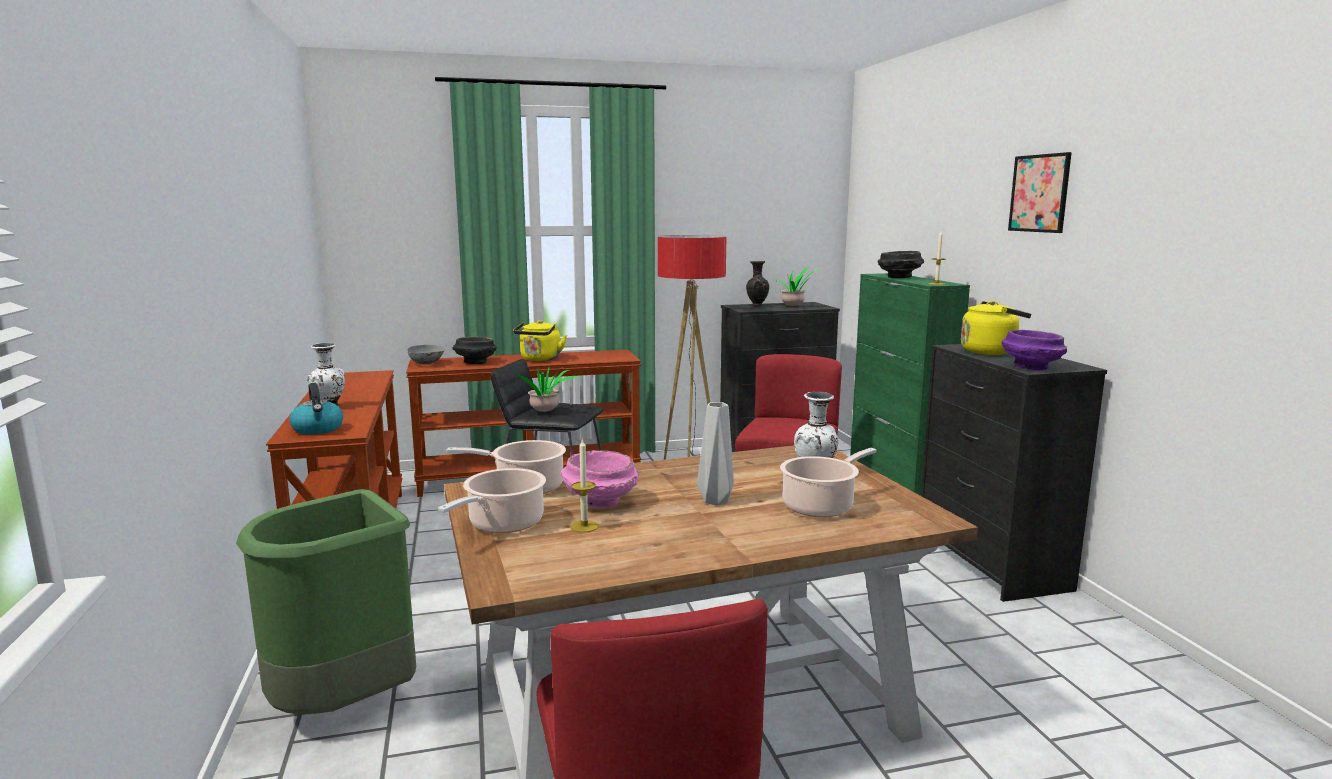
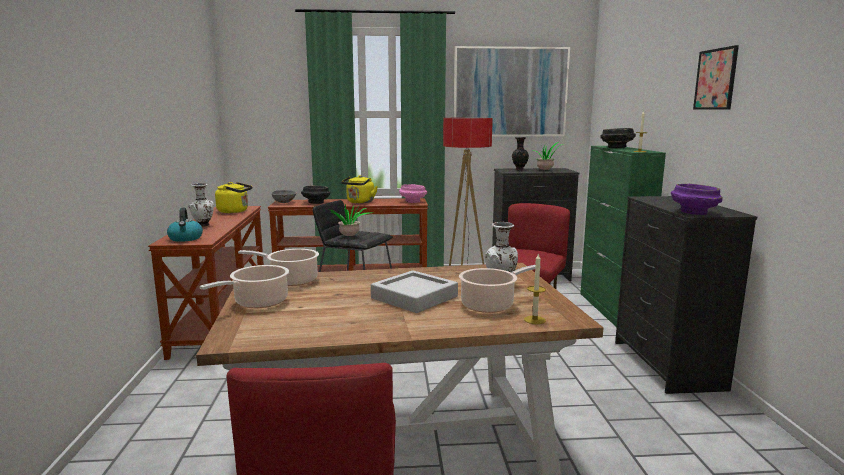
camera: 10 degrees right, 0 degrees up
(346, 704) = (173, 420): green trash can -> none
(584, 526) = (311, 307): candle -> candle (534, 320)
(600, 501) = (334, 292): pink bowl -> pink bowl (412, 201)
(715, 502) = (414, 297): grey vase -> grey tray
(740, 199) = (509, 92): none -> picture
(991, 352) = (671, 202): yellow kettle -> yellow kettle (235, 211)

